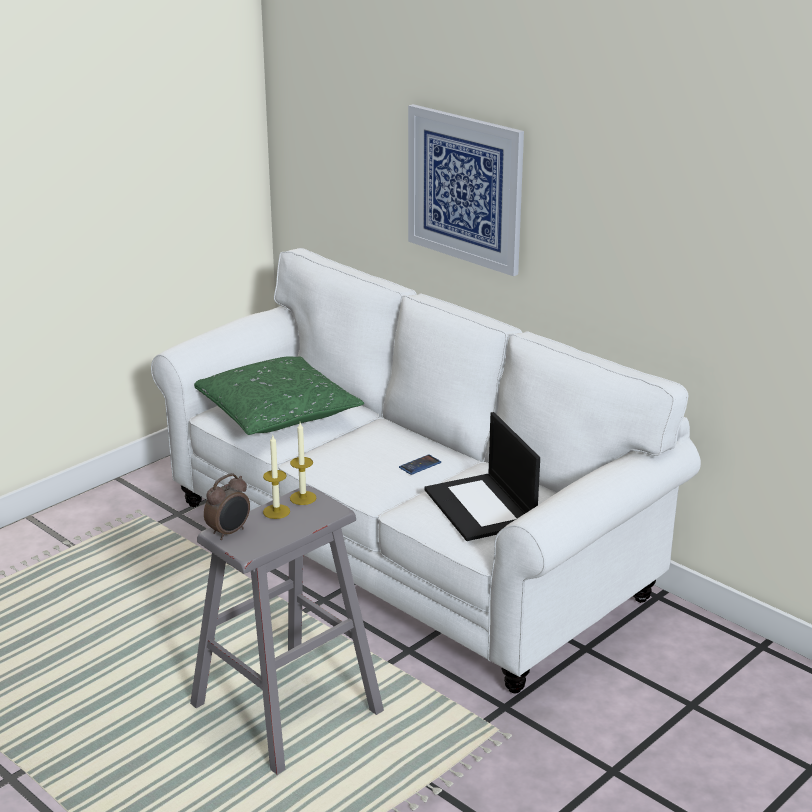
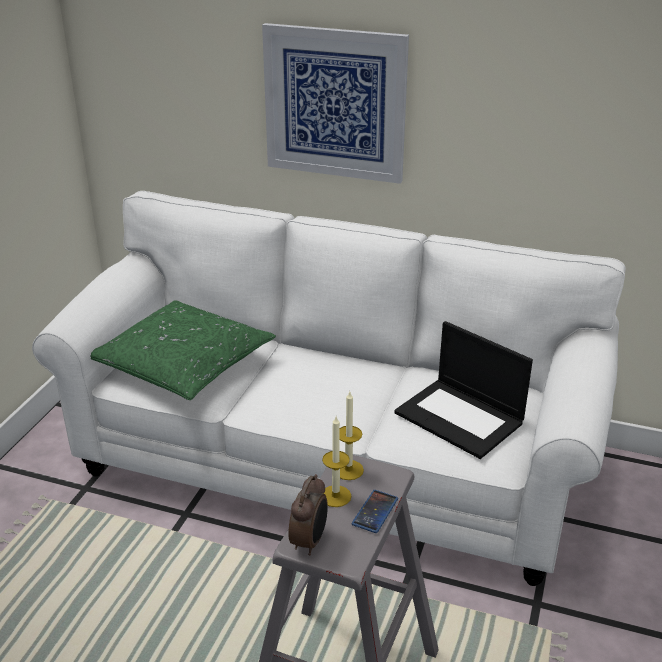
camera: 25 degrees left, 5 degrees up
(420, 465) = (362, 386): phone -> phone (375, 512)

